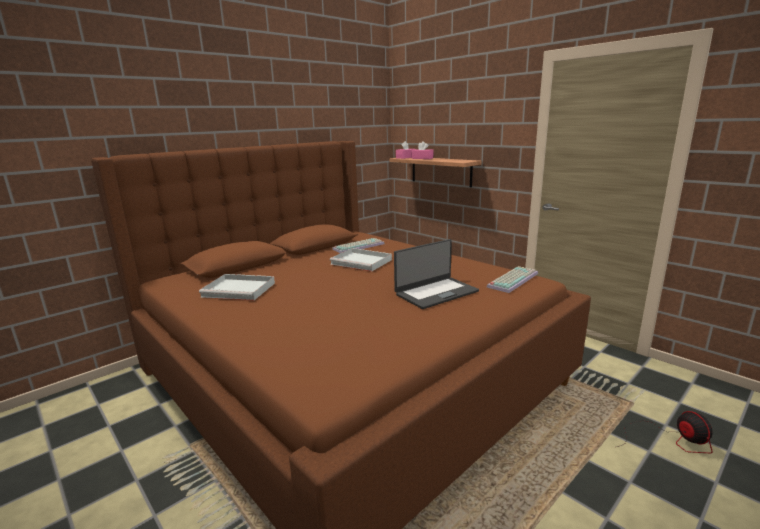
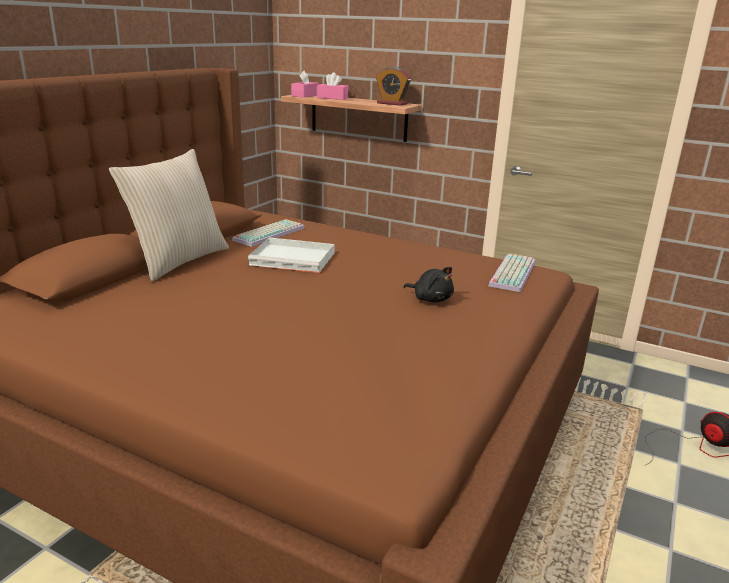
camera: 20 degrees left, 5 degrees up
(240, 290) = (134, 318): white tray -> none
(291, 259) = (178, 260): none -> beige pillow
(435, 292) = (430, 299): laptop -> black plush toy
(459, 160) = (392, 103): none -> alarm clock

